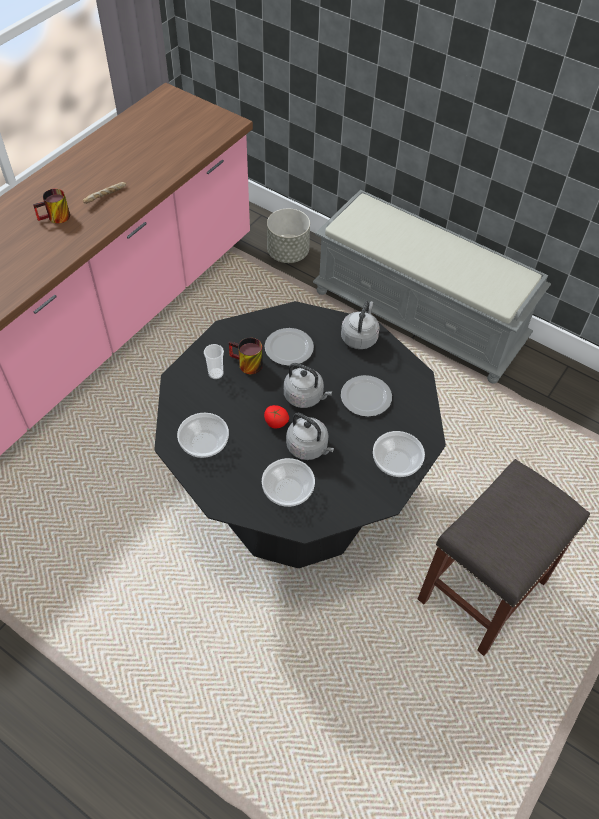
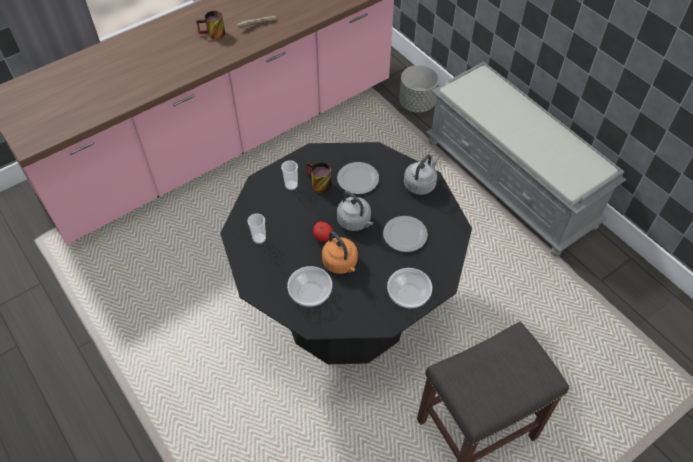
camera: 20 degrees right, 0 degrees up
(203, 443) = (259, 238): bowl -> cup
(309, 448) = (341, 263): grey kettle -> orange kettle

